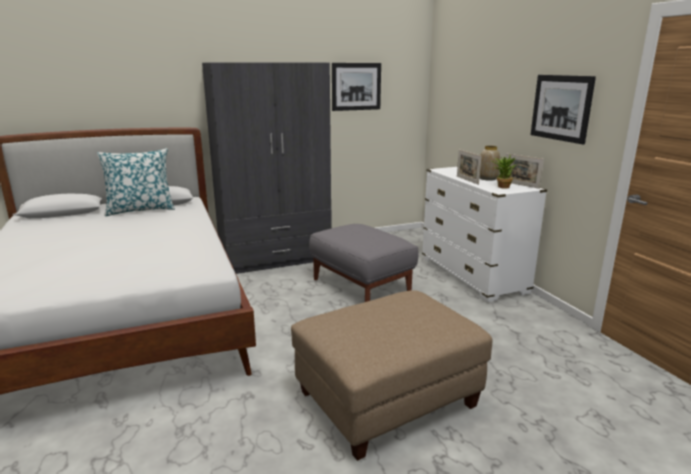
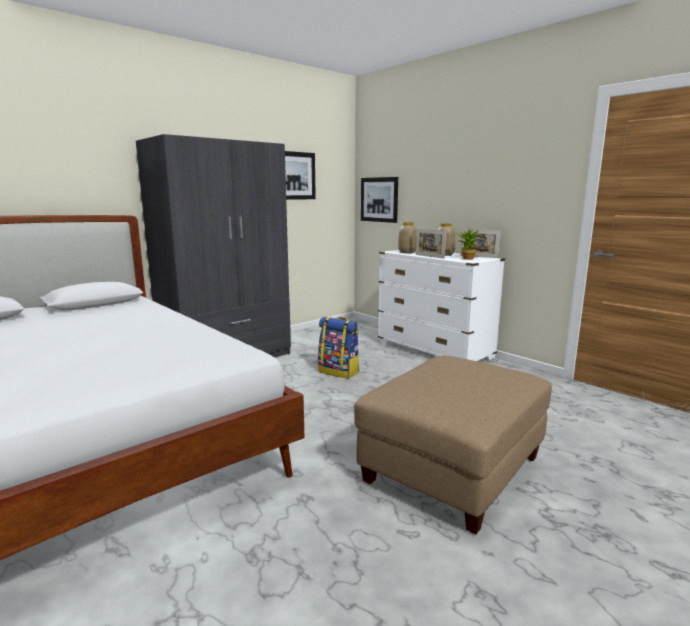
camera: 20 degrees left, 5 degrees down
(140, 210) = (79, 310): pillow -> none
(361, 285) = (339, 372): grey ottoman -> backpack
(453, 172) = (407, 252): none -> vase
(561, 108) = (512, 183): picture -> picture (379, 199)

